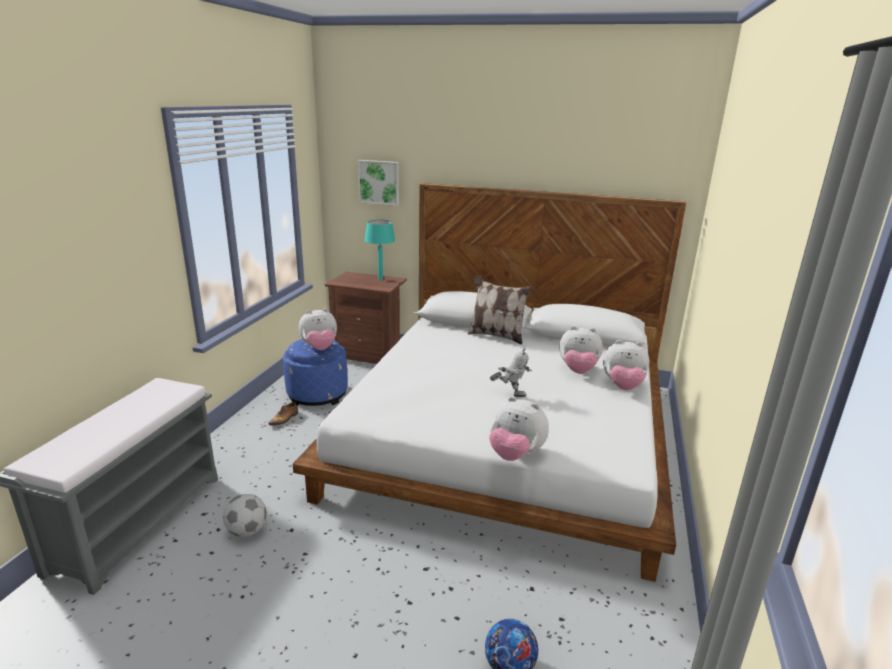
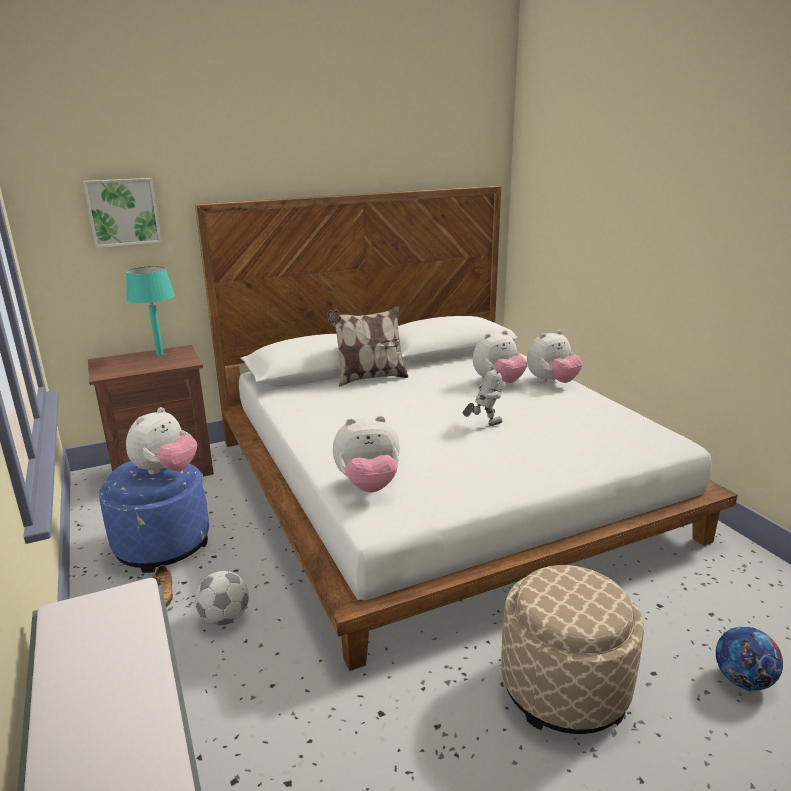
camera: 40 degrees left, 0 degrees up
(247, 531) = (330, 755): football -> football (225, 618)
(392, 585) = (564, 687): none -> beige ottoman
(515, 454) = (589, 474): plush toy -> plush toy (368, 485)

